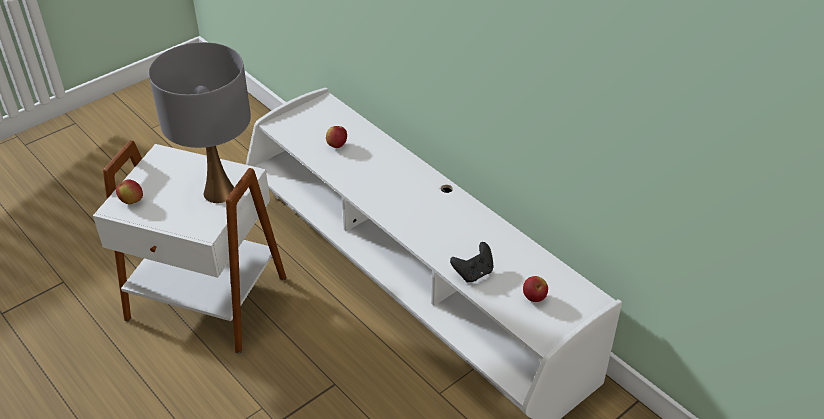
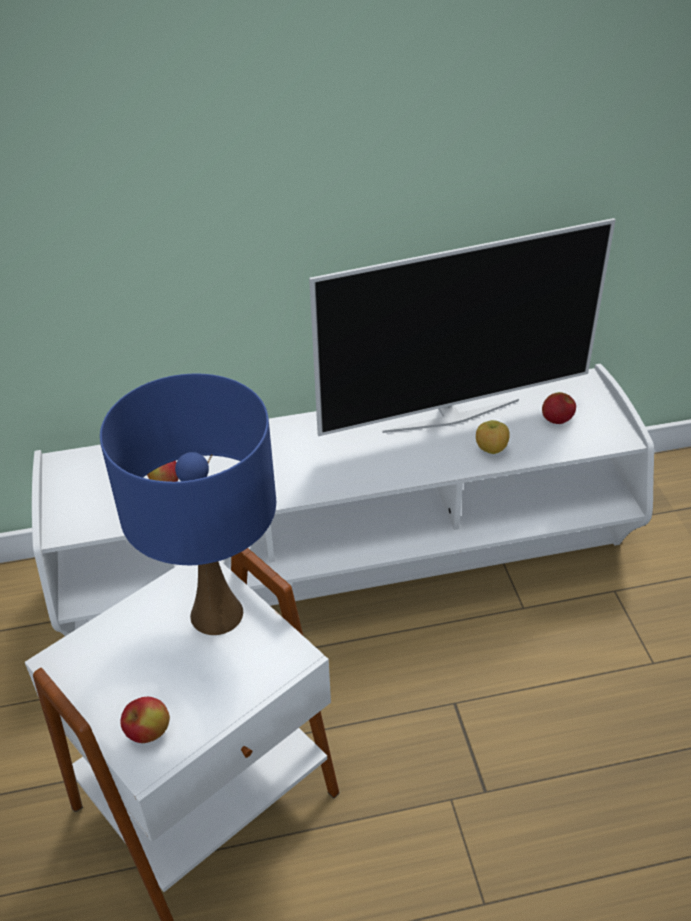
camera: 60 degrees left, 0 degrees up
(219, 192) = (216, 614): grey table lamp -> blue table lamp
(473, 273) = (490, 450): black game controller -> apple
(494, 241) = (450, 415): none -> television

